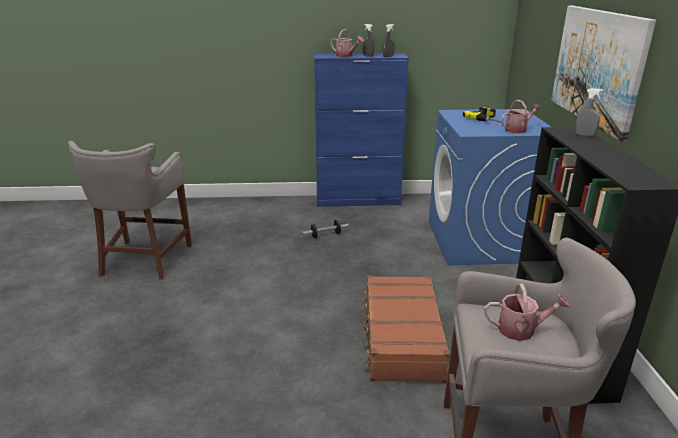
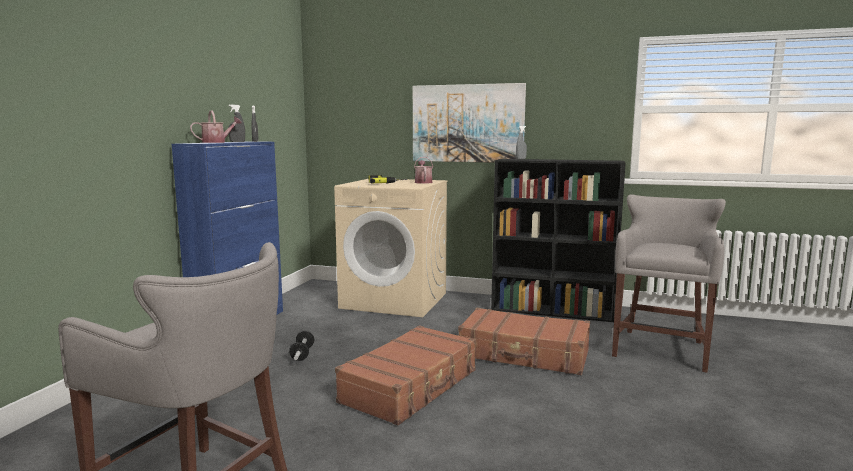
camera: 70 degrees left, 15 degrees down
(296, 291) = (411, 386): none -> brown suitcase
(479, 242) = (395, 300): blue washing machine -> beige washing machine
(521, 330) = (666, 247): watering can -> none

